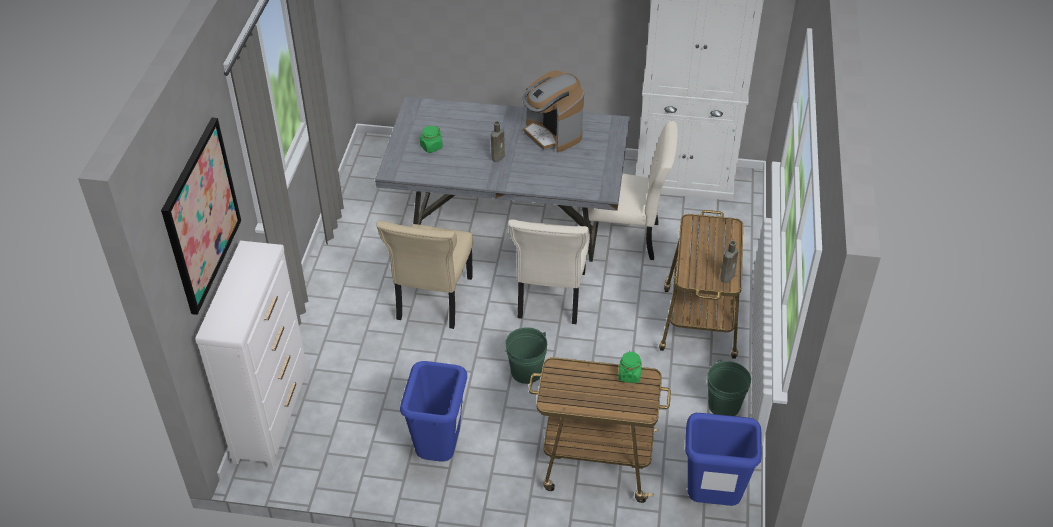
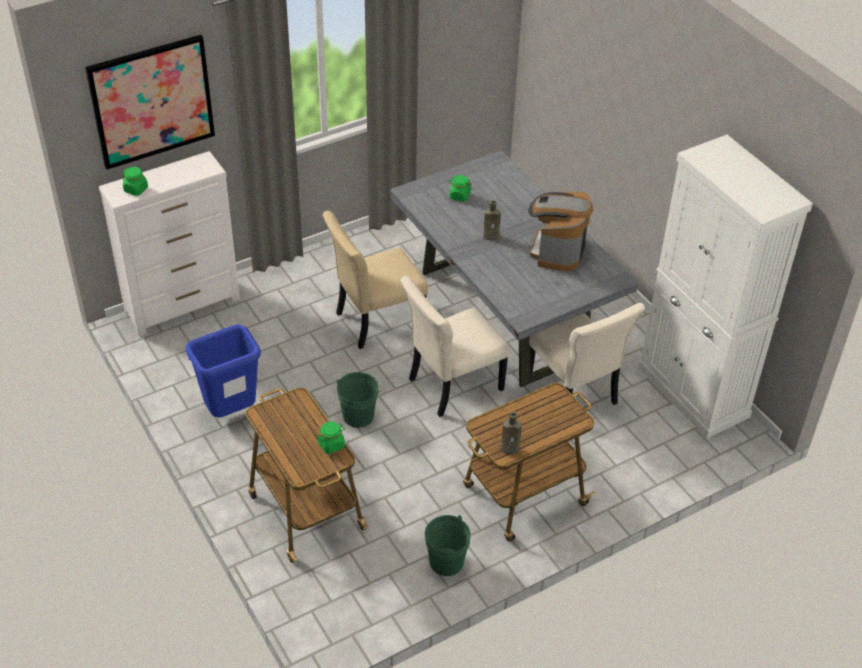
camera: 50 degrees right, 0 degrees up
(234, 314) = (136, 189): none -> green jar
(711, 500) = (334, 606): blue trash can -> none

